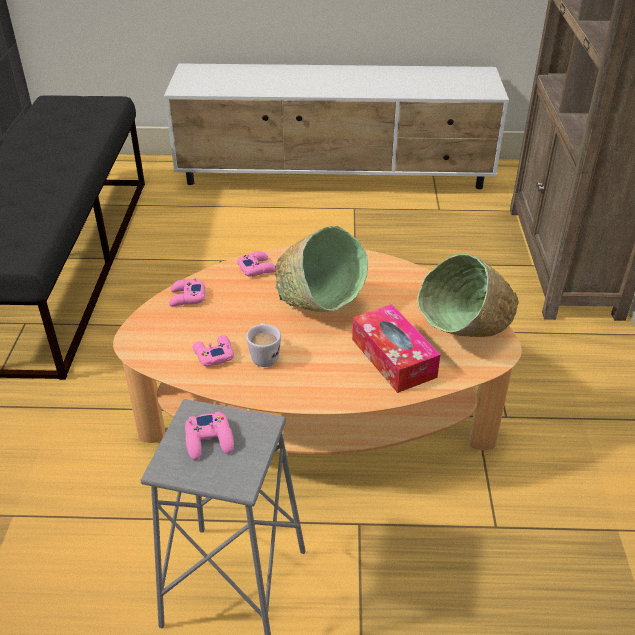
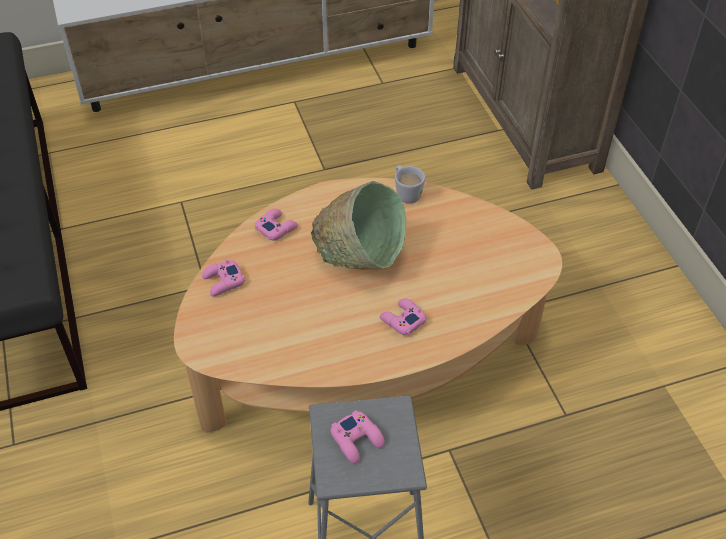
camera: 20 degrees left, 10 degrees up
(213, 354) = (285, 339): pink game controller -> pink game controller (402, 320)
(264, 355) = (334, 326): white mug -> white mug (406, 193)
(393, 358) = (454, 295): tissue box -> none
(464, 338) = (506, 256): green bowl -> none

